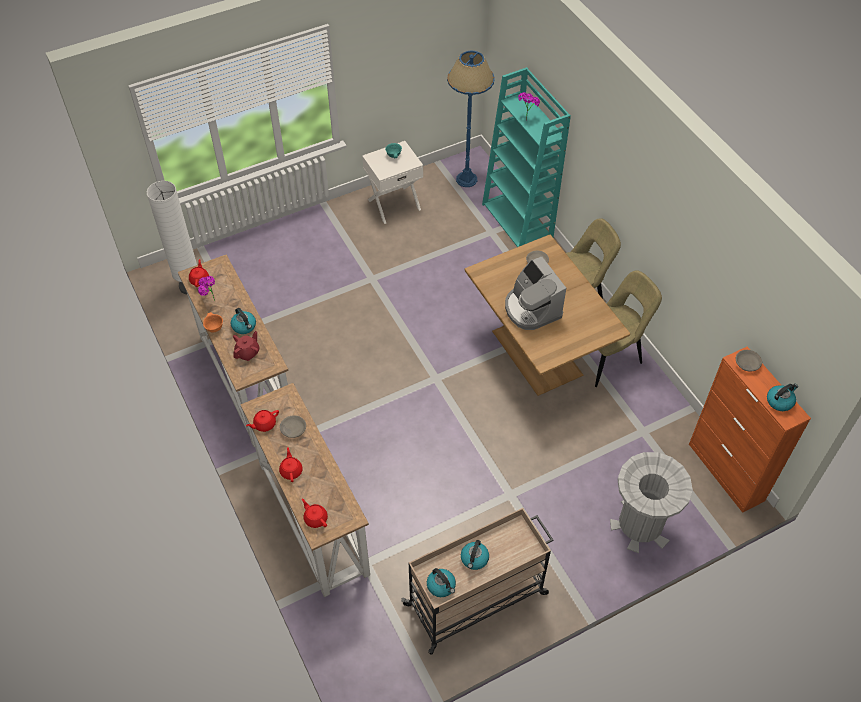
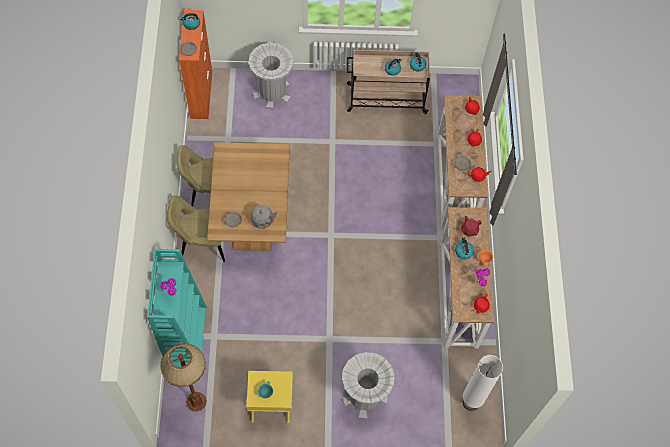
camera: 155 degrees left, 10 degrees up
(306, 247) = (364, 396): none -> grey trash can
(394, 204) = (271, 406): white nightstand -> yellow nightstand
(466, 179) = (196, 402): blue floor lamp -> brown floor lamp
(504, 275) = (263, 222): none -> grey kettle
(531, 309) = (263, 188): coffee machine -> none

